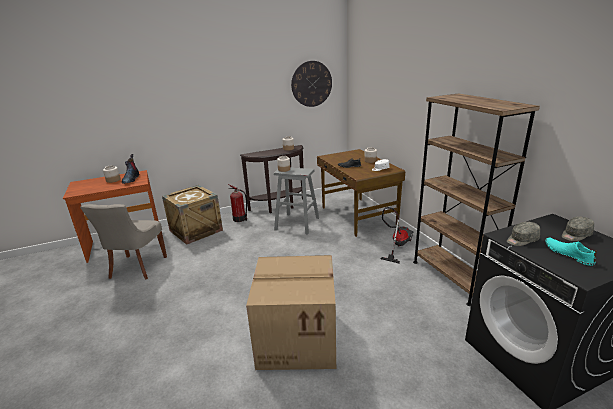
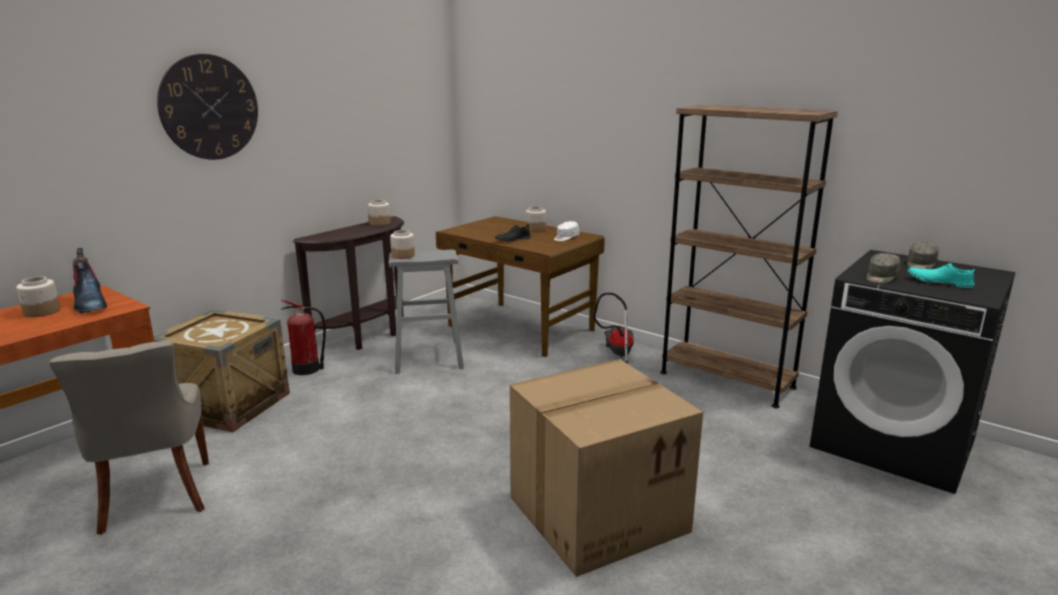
camera: 30 degrees left, 5 degrees down
(311, 84) = (405, 105): wall clock -> wall clock (209, 107)

